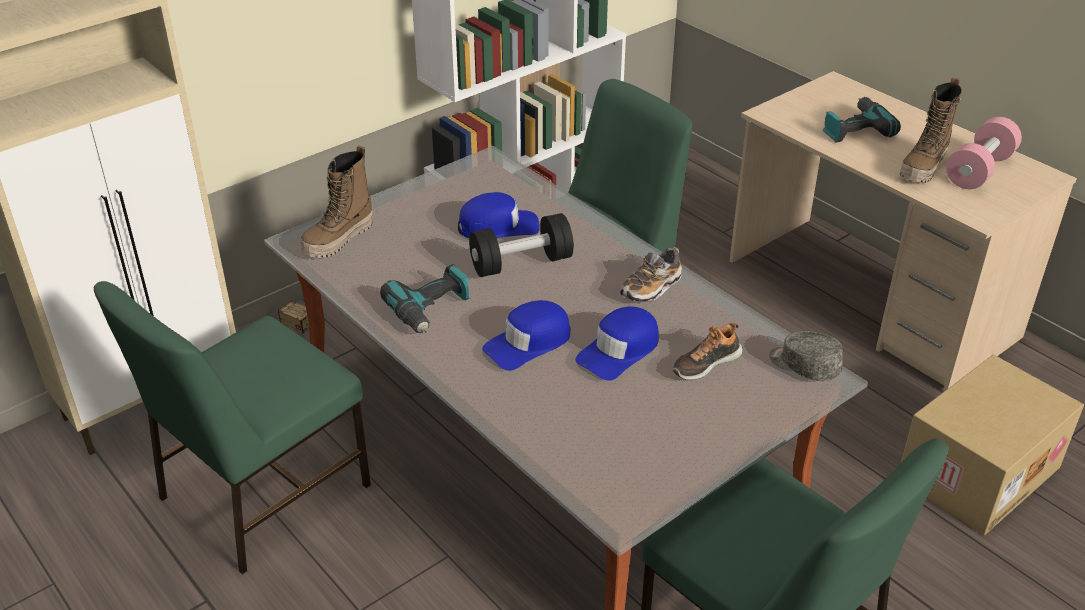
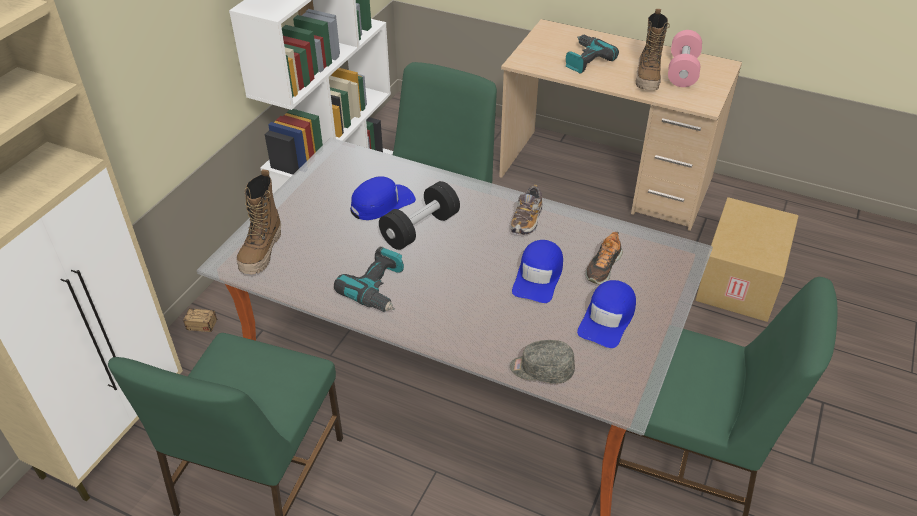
camera: 25 degrees left, 5 degrees up
(528, 343) = (470, 292): blue cap -> blue cap (607, 318)
(803, 365) = (666, 247): grey cap -> grey cap (541, 370)

